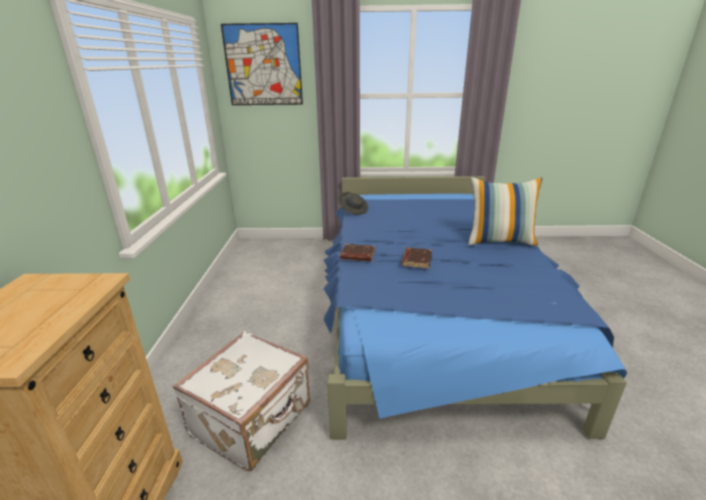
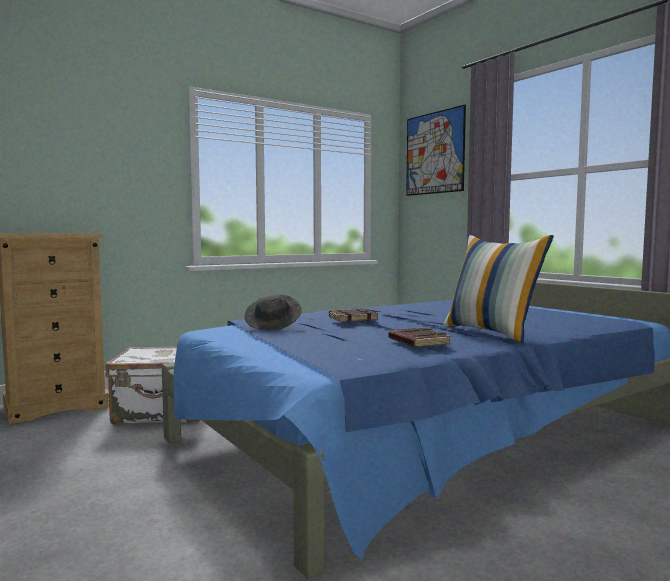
camera: 55 degrees right, 20 degrees down
(353, 210) = (435, 301): grey hat -> grey hat (273, 326)
(357, 256) = (325, 310): brown book -> brown book (417, 342)

